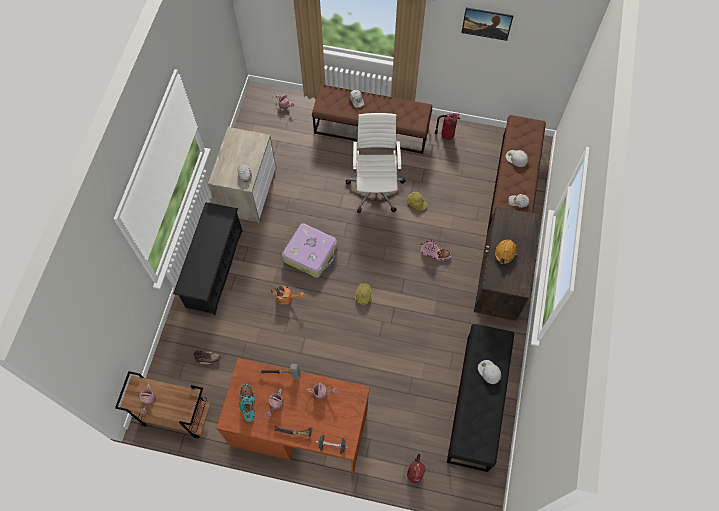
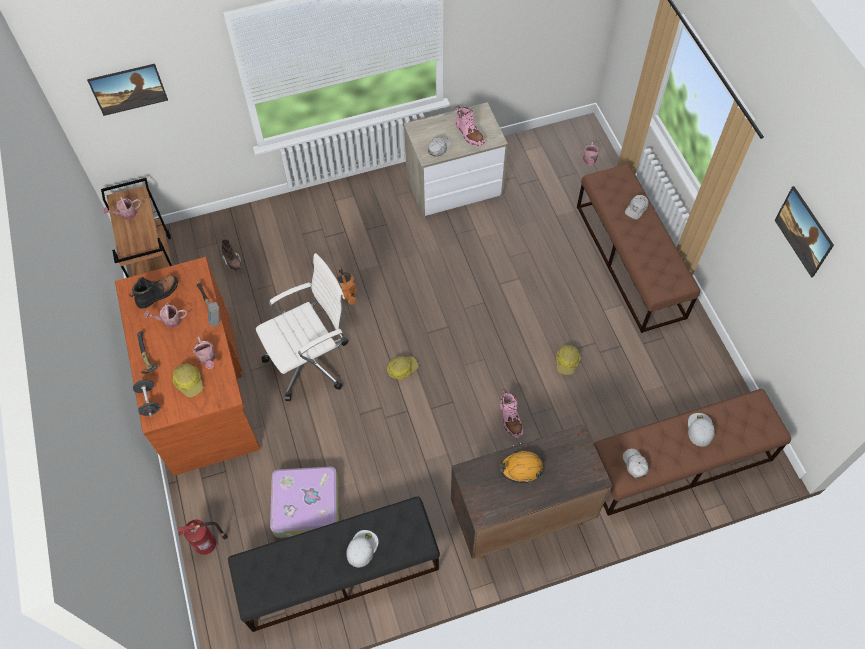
camera: 60 degrees right, 5 degrees down
(101, 329) = (132, 98): none -> picture
(214, 268) = (339, 209): black shoe rack -> none
(246, 151) = (469, 134): none -> pink boot
(248, 403) = (158, 294): turquoise boot -> black boot
(311, 253) = (419, 288): suitcase -> suitcase (307, 507)
(333, 412) = (189, 382): none -> hard hat
(376, 188) = (553, 307): white office chair -> white office chair (311, 361)
(446, 135) = (690, 345): fire extinguisher -> none

